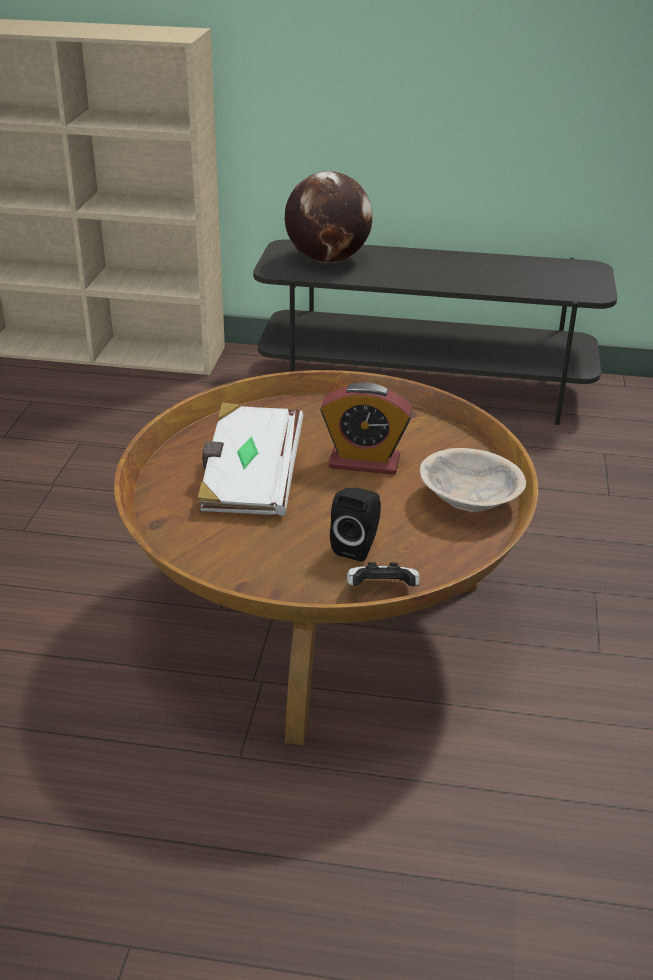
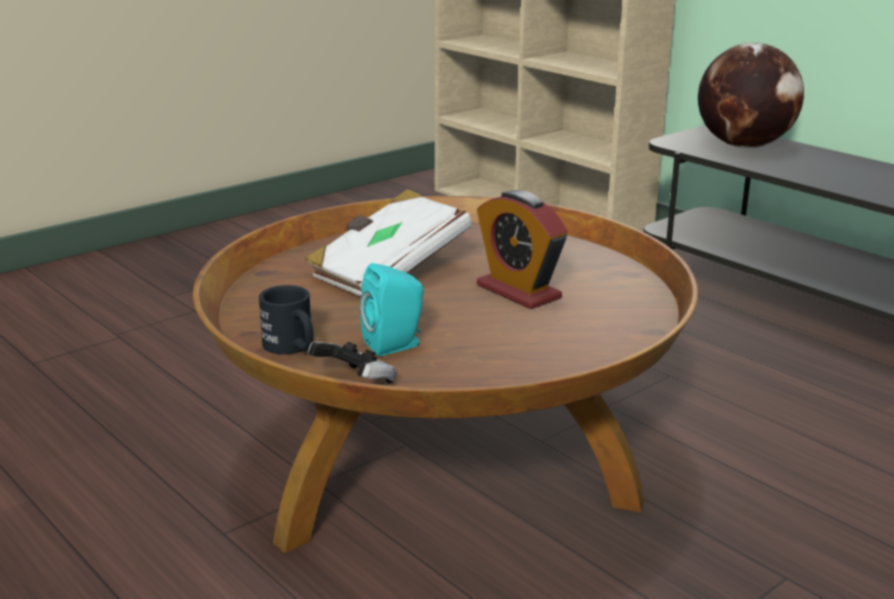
camera: 40 degrees right, 10 degrees down
(294, 583) = (293, 348): none -> black mug
(357, 546) = (396, 345): black speaker -> turquoise speaker
(469, 500) = (572, 352): beige bowl -> none

